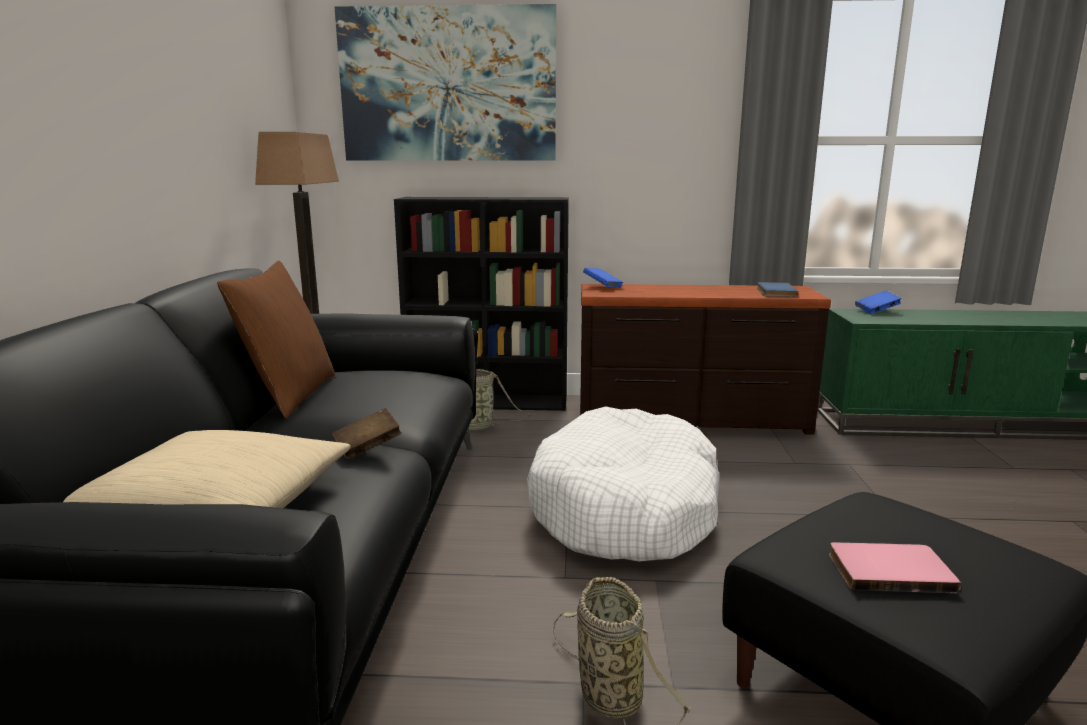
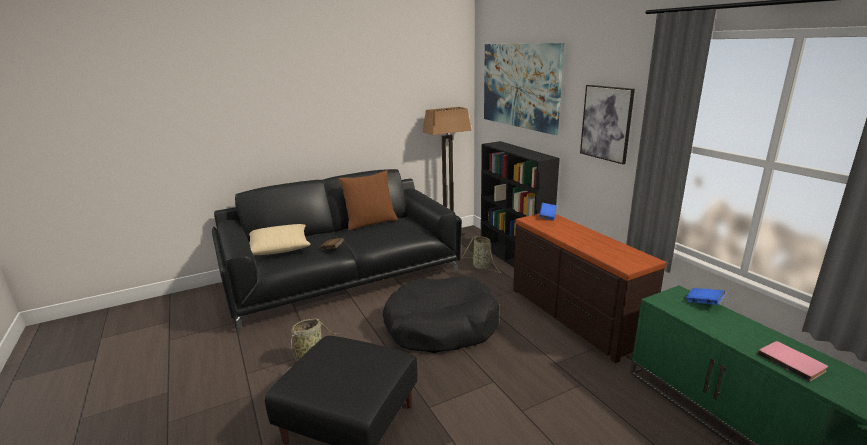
camera: 60 degrees right, 5 degrees up
(626, 509) = (441, 326): white dog bed -> black dog bed
(657, 127) = (606, 123): none -> picture
(774, 292) = (618, 256): blue book -> none
(888, 570) = (329, 365): pink book -> pink book (792, 362)

